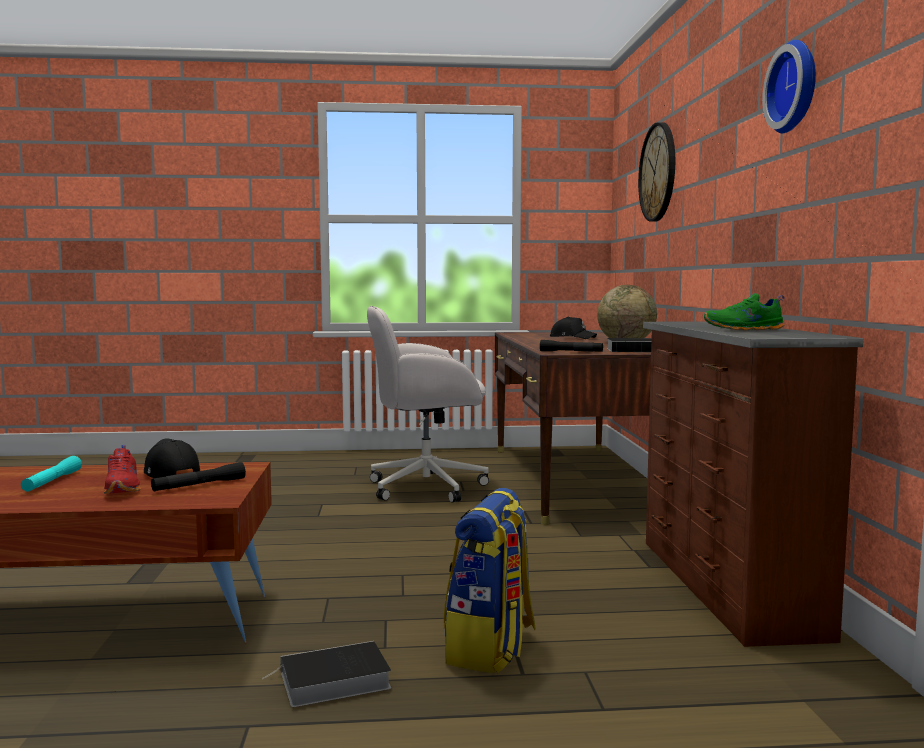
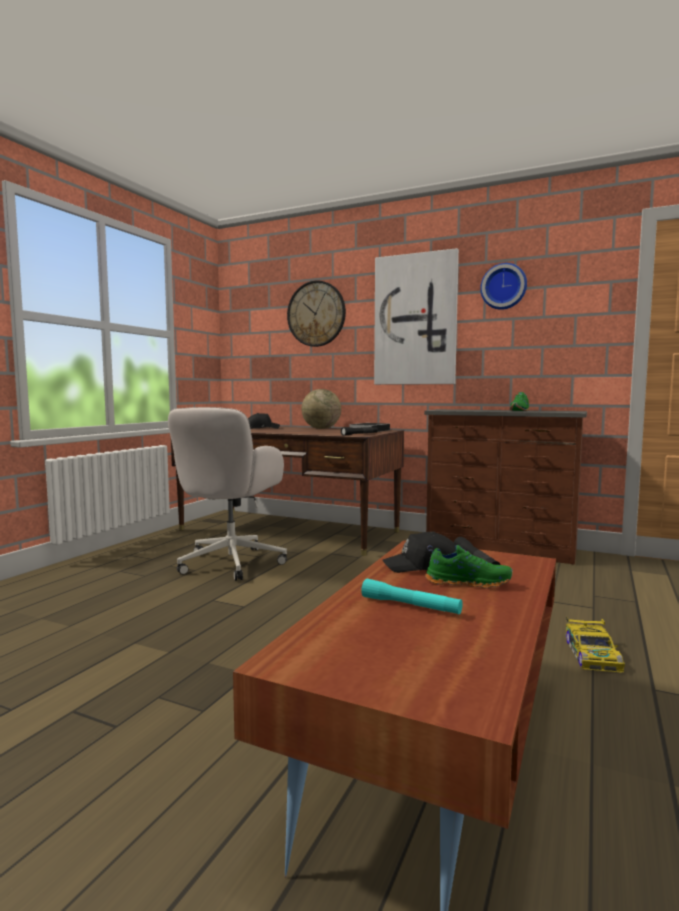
camera: 60 degrees left, 0 degrees up
(124, 488) = (468, 582): red shoe -> green shoe
(331, 681) = (592, 654): book -> toy car
(491, 648) = (557, 607): backpack -> none
(721, 168) = (415, 320): none -> picture

